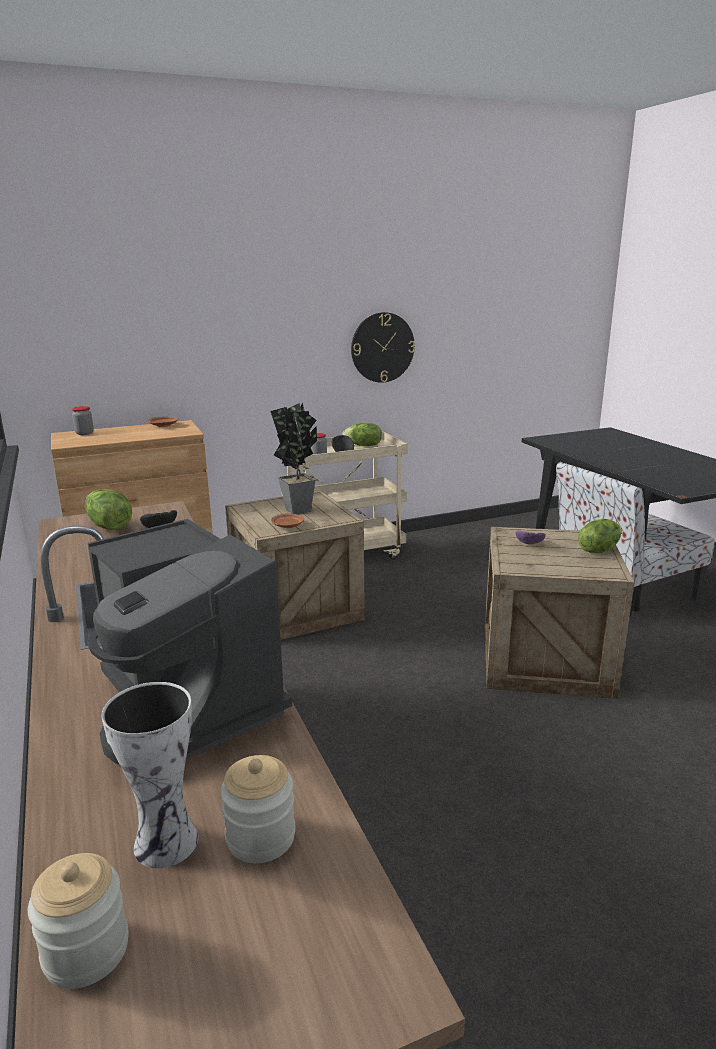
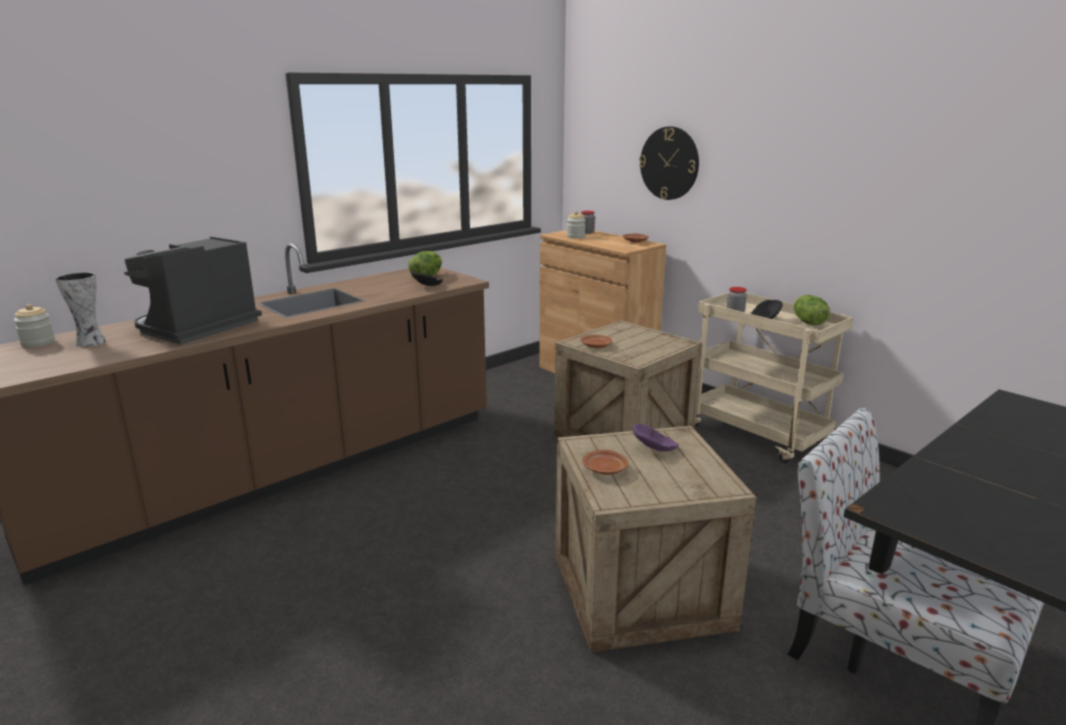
camera: 70 degrees right, 0 degrees up
(260, 837) = (85, 355): jar -> jar (575, 236)
(298, 508) = (642, 342): potted plant -> none
(382, 347) = (876, 213): wall clock -> wall clock (669, 163)
(561, 567) = (605, 470): none -> brown plate
(598, 550) = (679, 490): lettuce -> none

